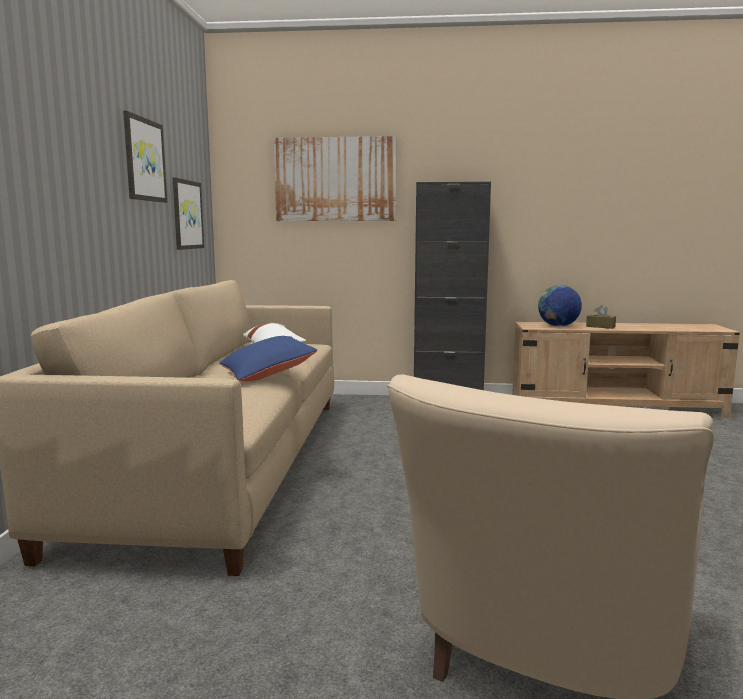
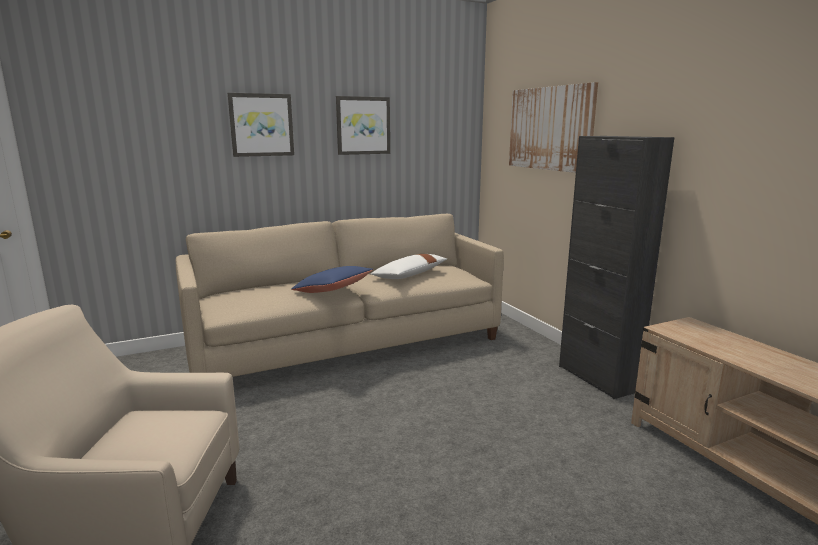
camera: 60 degrees right, 5 degrees up
(187, 214) = (428, 159): picture -> picture (261, 125)
(558, 326) = (706, 339): globe -> none
(600, 326) = (764, 362): brown tissue box -> none

